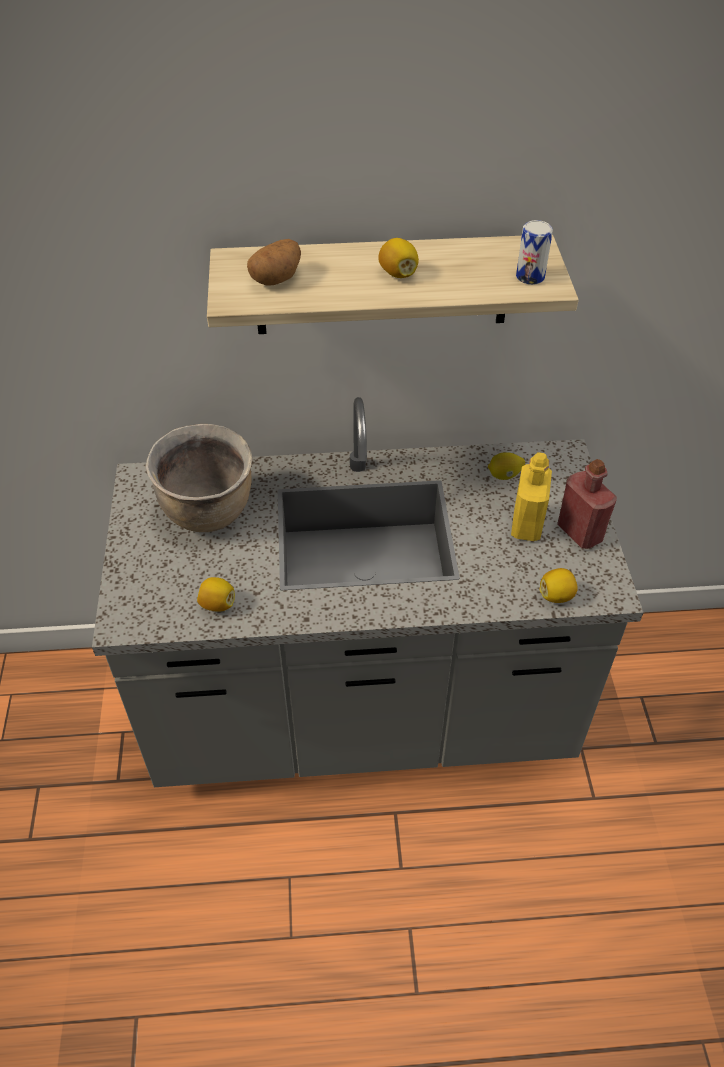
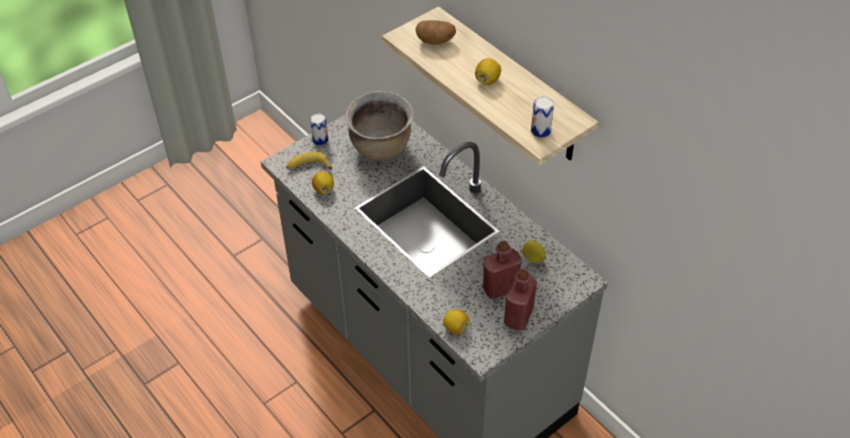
camera: 55 degrees right, 0 degrees up
(126, 562) = (320, 140): none -> can
(159, 599) = (308, 166): none -> banana
(526, 525) = (500, 288): yellow bottle -> red bottle

